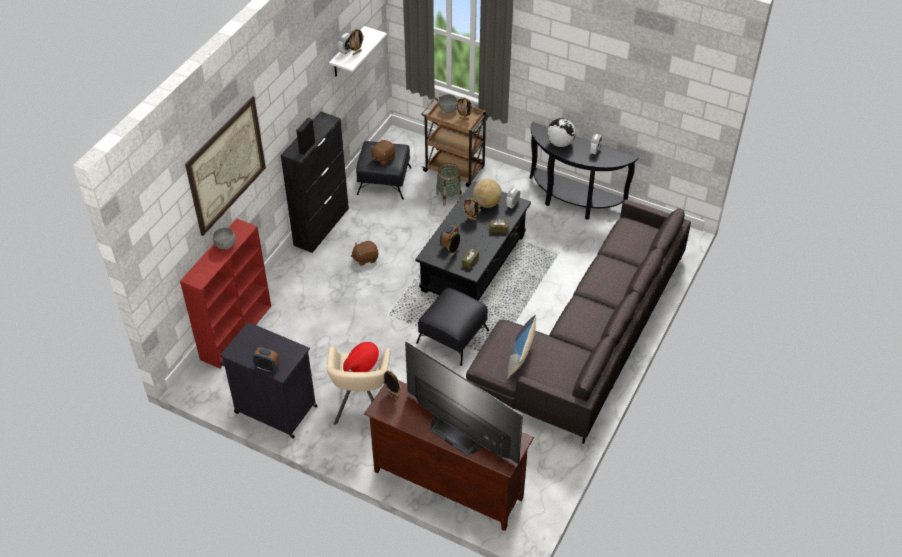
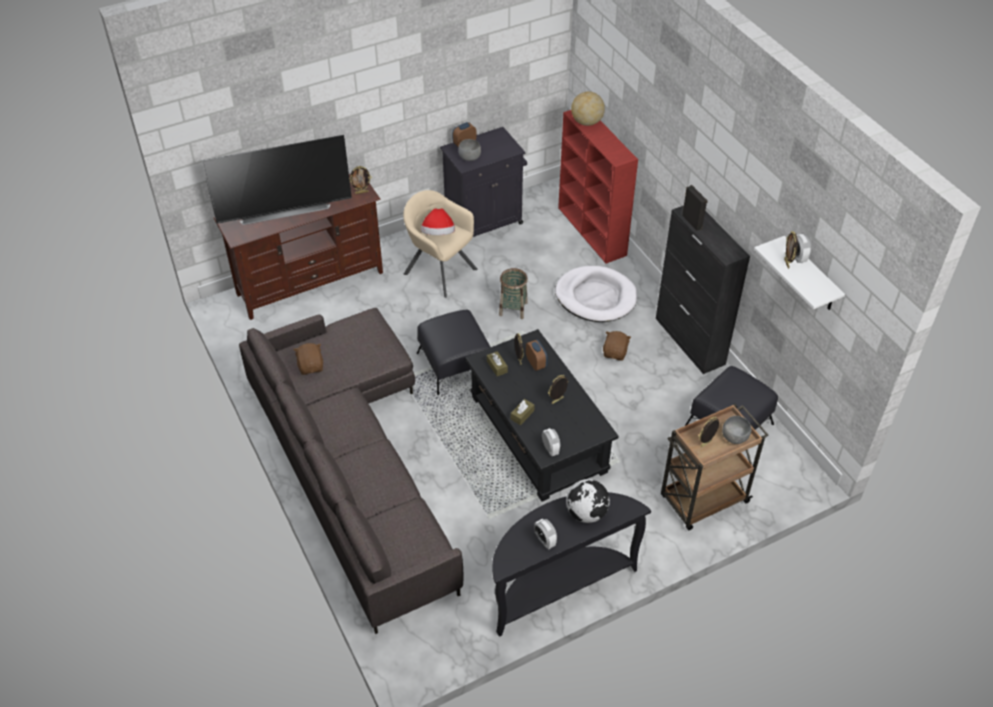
camera: 125 degrees right, 0 degrees up
(225, 245) = (606, 141): grey bowl -> grey bowl (469, 157)
(226, 165) = (653, 104): picture -> none
(315, 294) = (596, 297): none -> white dog bed
(383, 158) = (728, 389): brown plush toy -> brown plush toy (311, 366)
(448, 197) = (659, 468): basket -> basket (513, 309)
(487, 203) = (570, 427): globe -> globe (586, 122)
(521, 355) = (351, 345): pillow -> none

